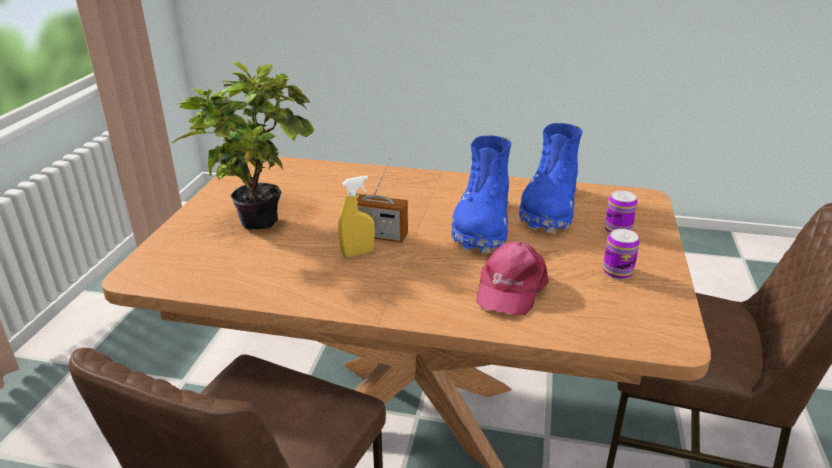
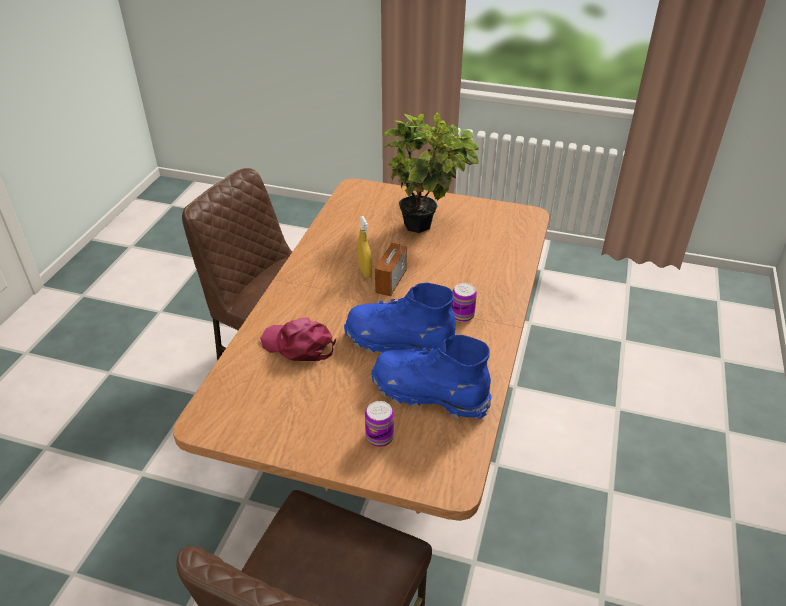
camera: 95 degrees right, 10 degrees up
(617, 272) = (305, 416): can -> can (462, 315)

